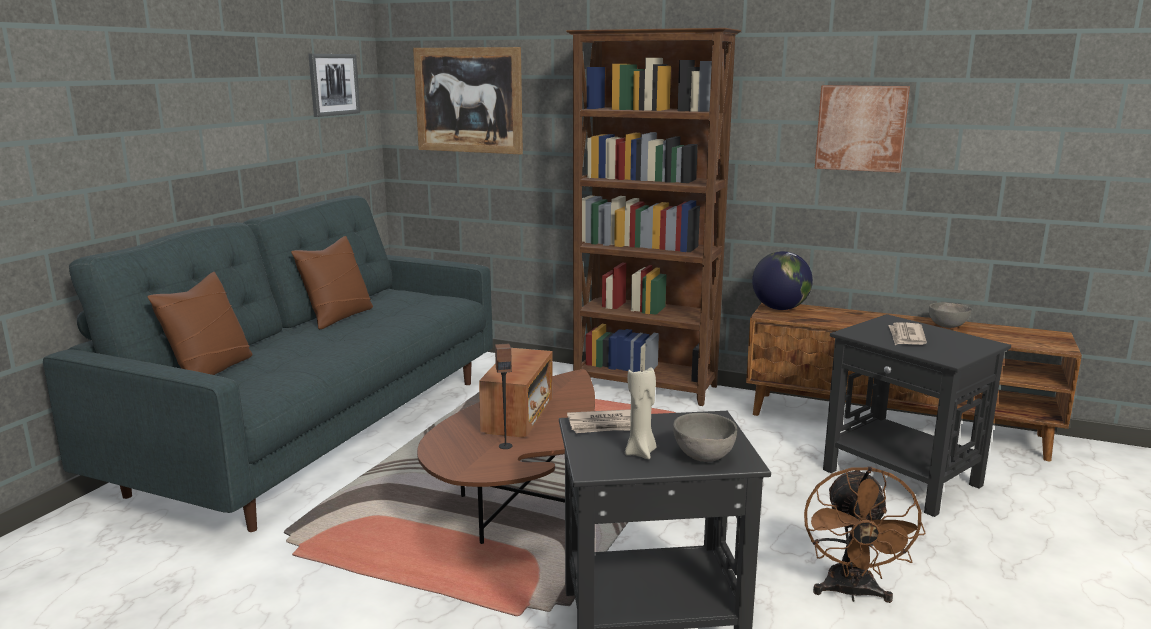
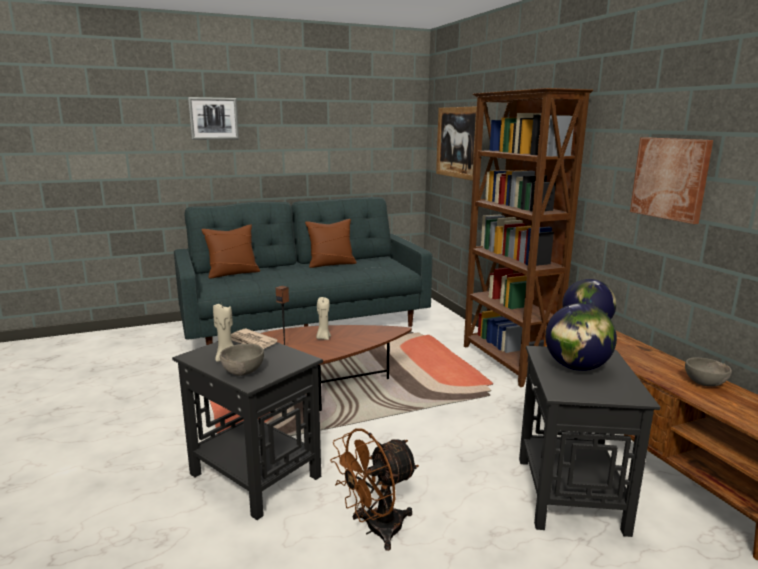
camera: 45 degrees right, 0 degrees up
(333, 84) = (385, 130): picture -> picture (213, 118)
(518, 416) = (323, 338): radio -> beige candle
(906, 337) = (576, 367): newspaper -> globe

